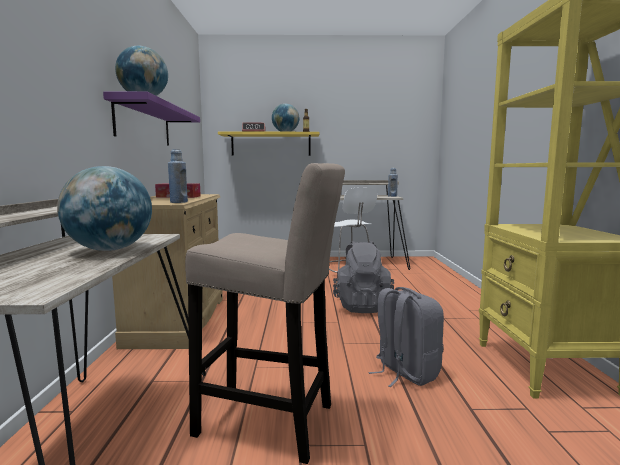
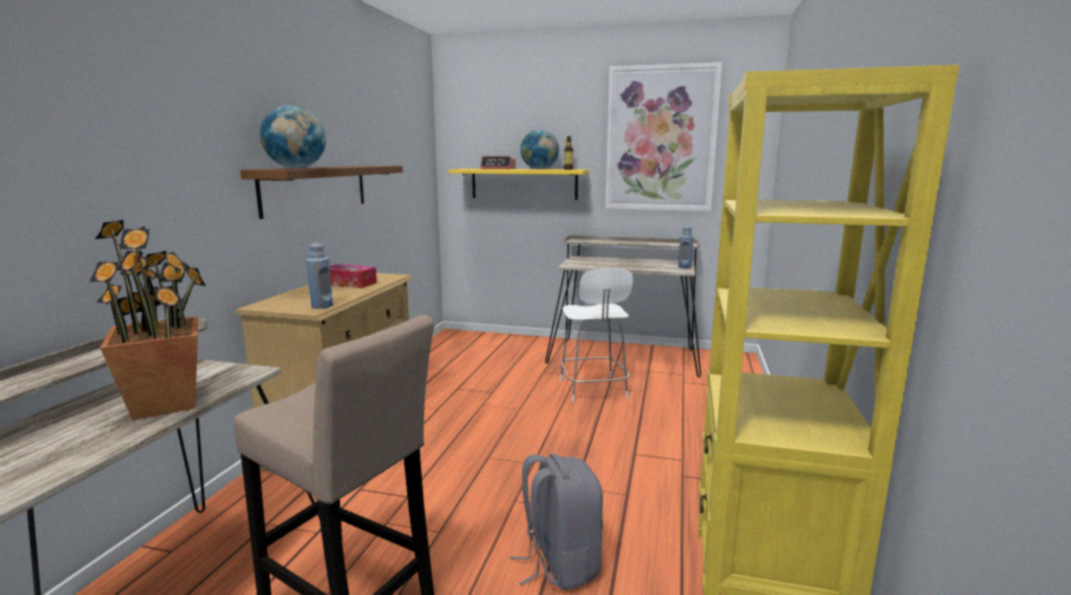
camera: 15 degrees right, 5 degrees up
(109, 250) = (167, 404): globe -> potted plant
(144, 124) = (316, 188): purple shelf -> brown shelf
(362, 306) = (583, 439): grey backpack -> none
(366, 113) = (660, 139): none -> picture

